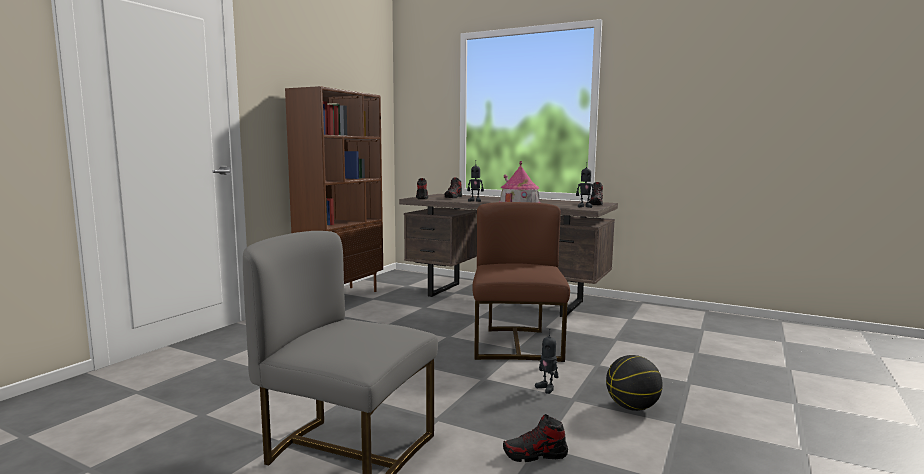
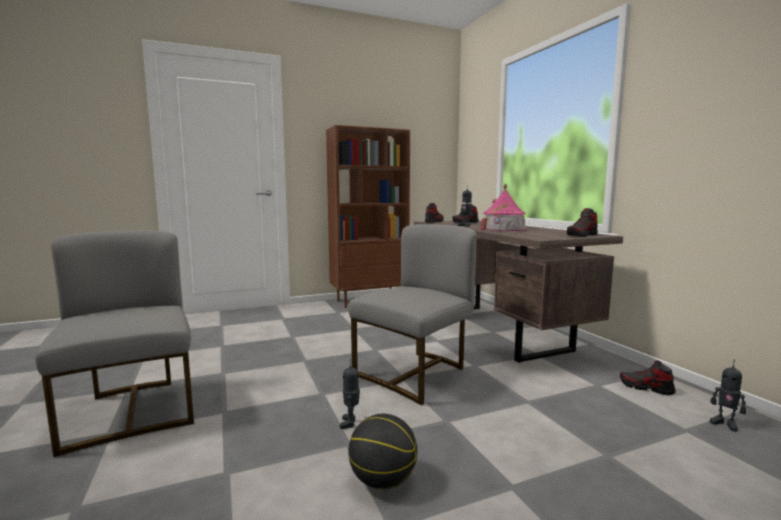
camera: 40 degrees right, 0 degrees up
(517, 344) = (414, 374): brown chair -> grey chair
(535, 455) = (209, 477): shoe -> shoe (646, 388)
(584, 206) = (549, 236): toy robot -> toy robot (725, 424)

